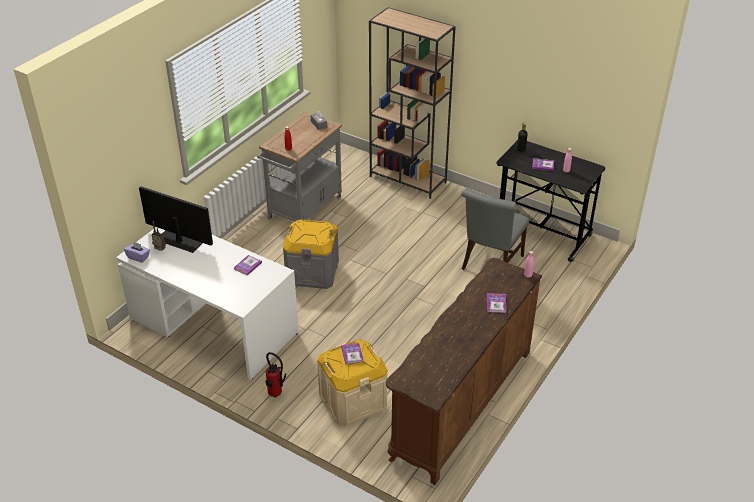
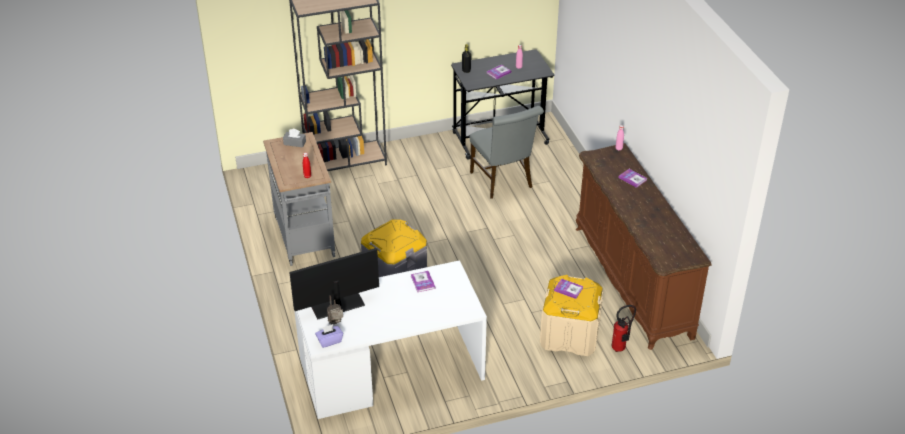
camera: 50 degrees left, 0 degrees up
(276, 395) = (518, 374): fire extinguisher -> fire extinguisher (620, 348)

